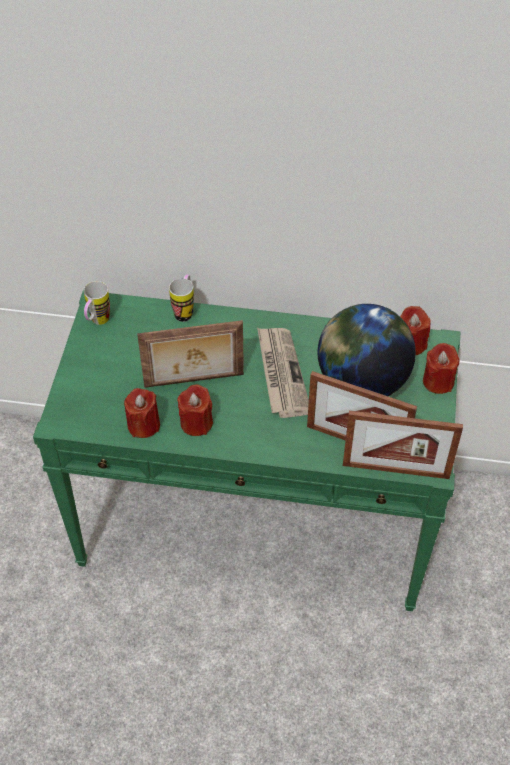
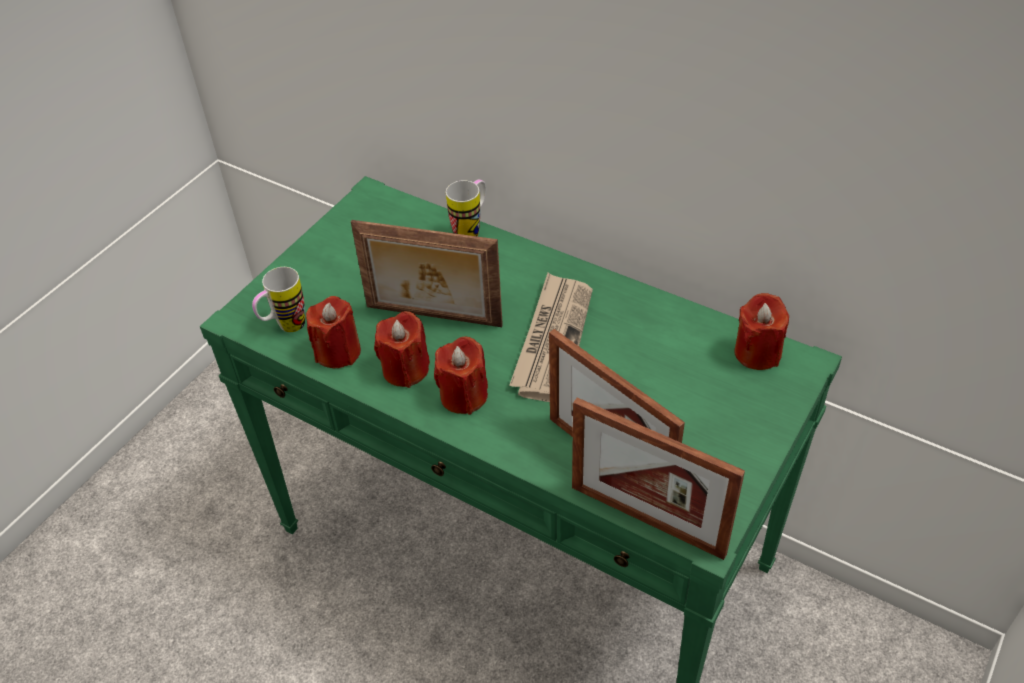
camera: 25 degrees right, 5 degrees down
(97, 322) = (357, 217): mug -> mug (285, 328)
(361, 382) = (659, 383): globe -> none
(438, 381) = (774, 415): red candle -> red candle (463, 396)

